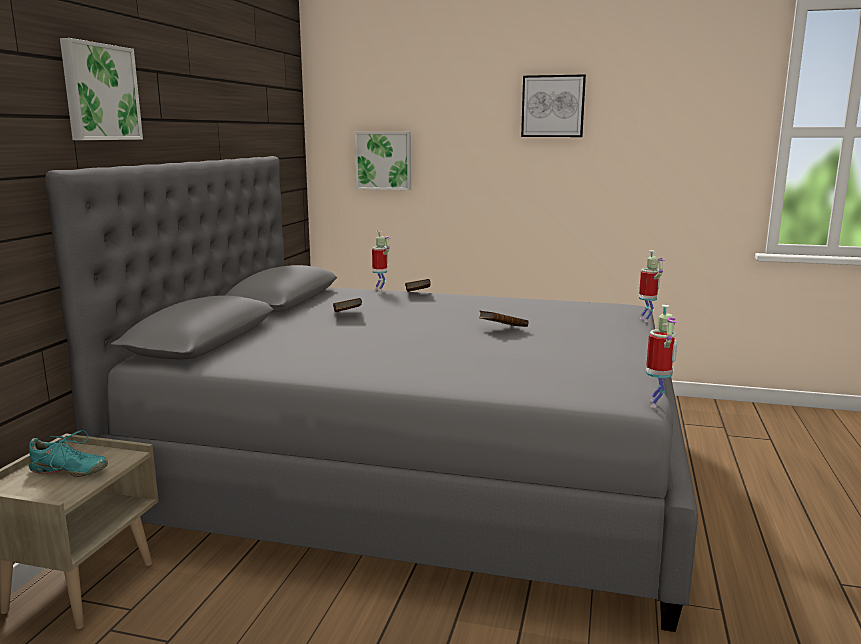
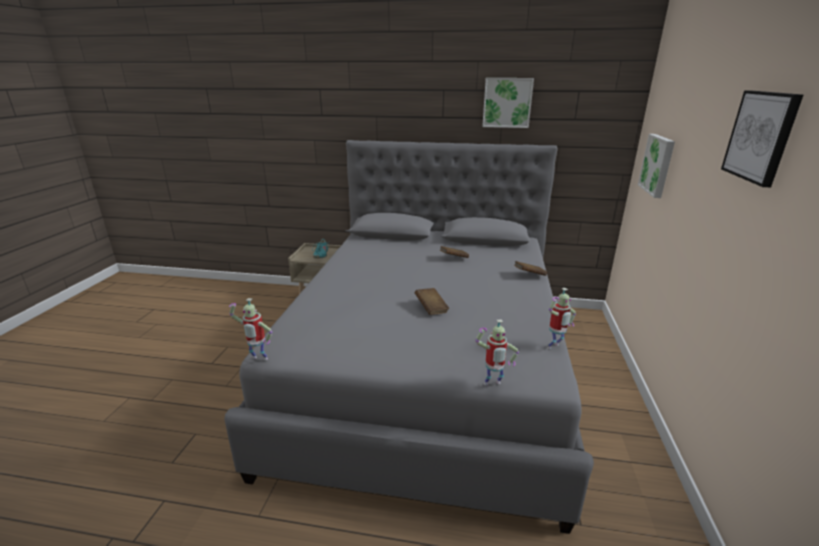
camera: 85 degrees right, 10 degrees up
(99, 92) = (392, 104): picture -> picture (507, 102)
(380, 290) = (535, 262): toy robot -> toy robot (554, 347)

